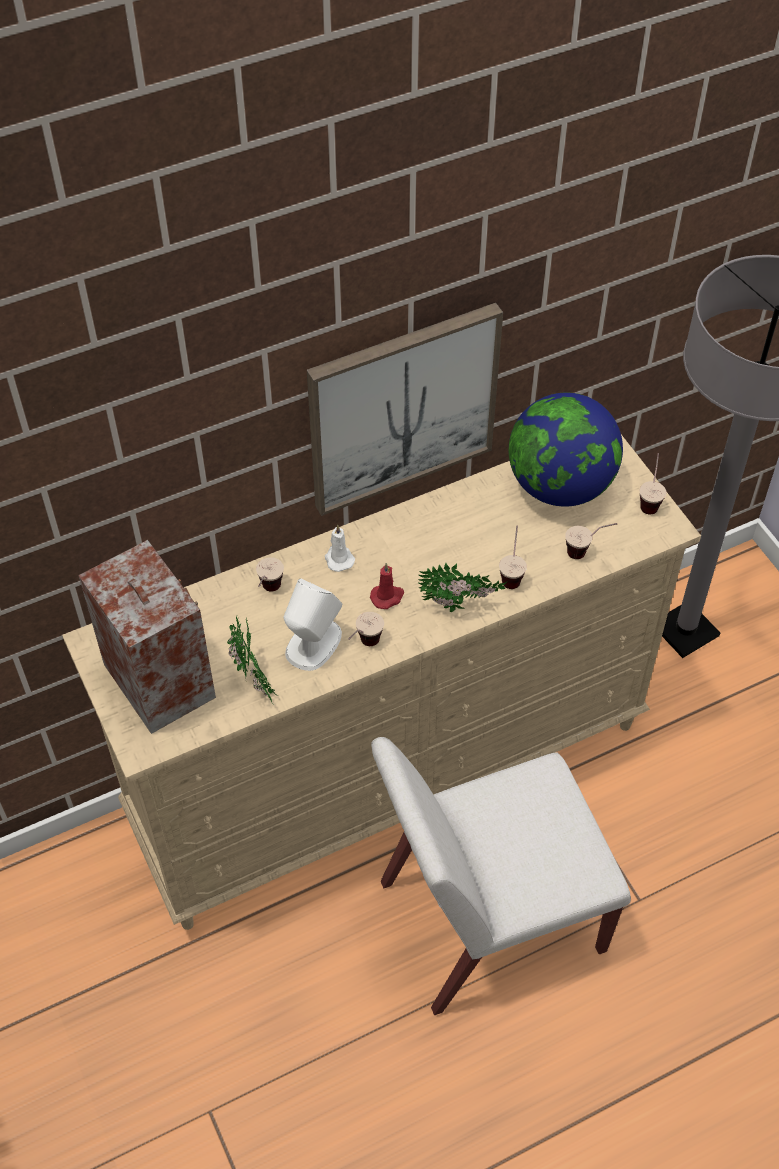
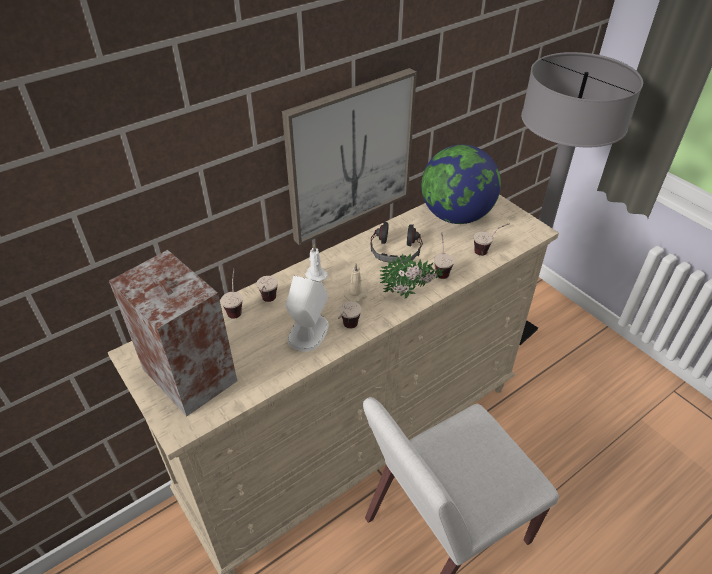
camera: 10 degrees left, 10 degrees down
(254, 682) = (266, 365): potted plant -> none
(387, 597) = (356, 294): red candle -> beige candle
(458, 533) = (396, 250): none -> headphones
(650, 499) = (517, 216): cup -> cup (235, 307)

